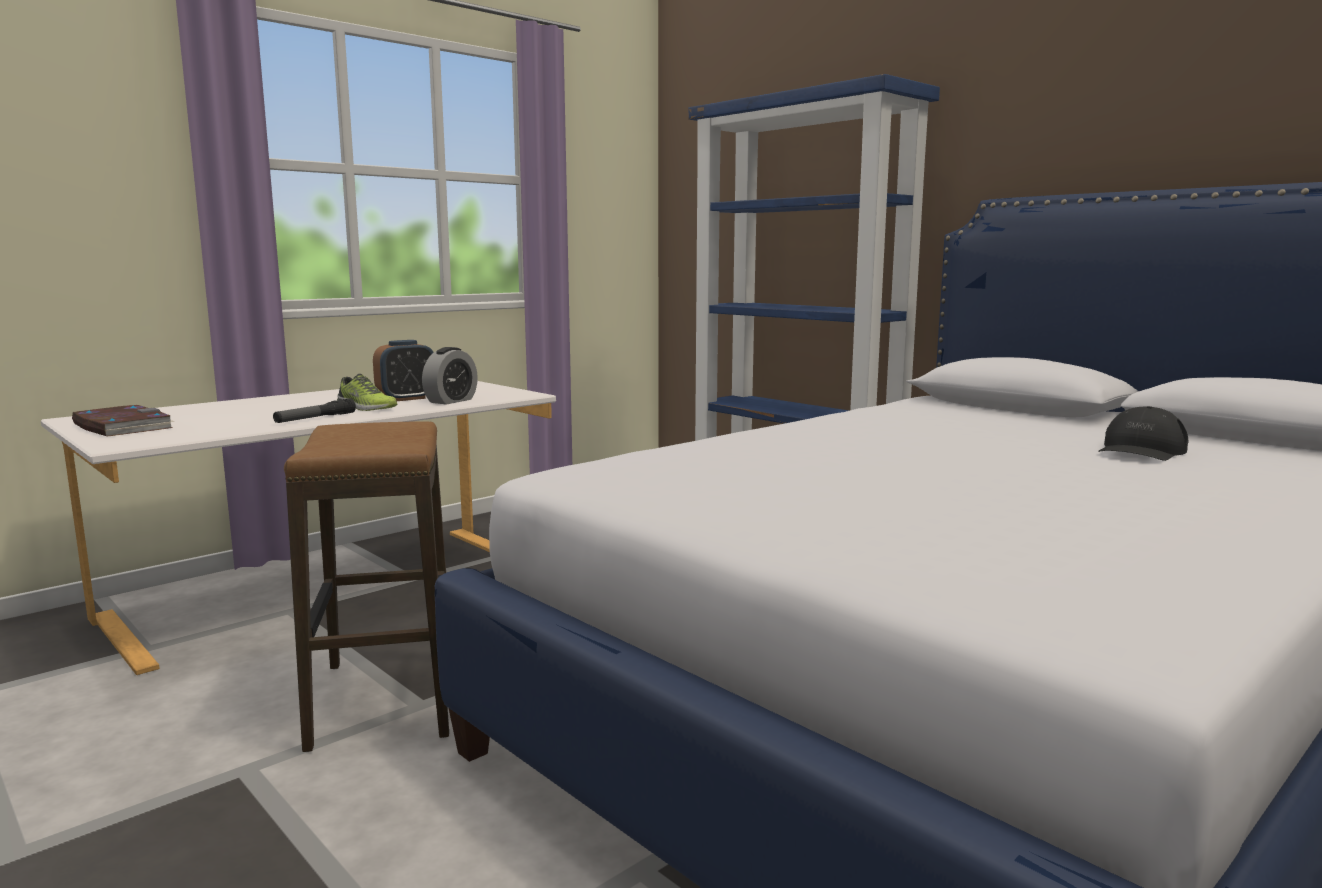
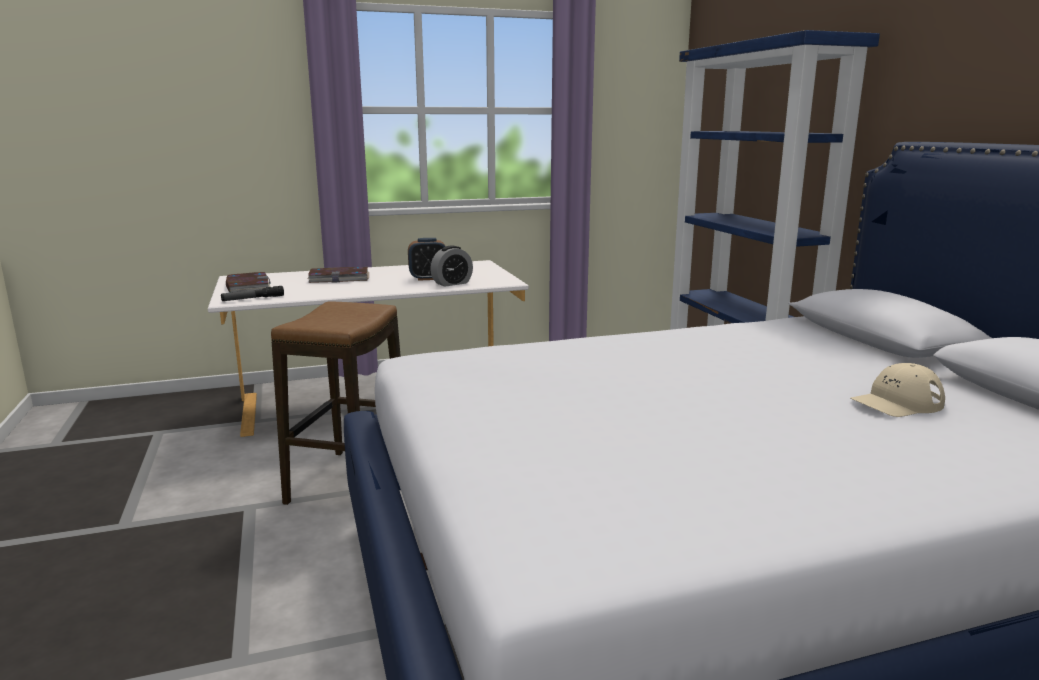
camera: 25 degrees right, 5 degrees up
(266, 407) = (339, 278): none -> book
(315, 418) = (352, 291): flashlight -> flashlight (253, 299)
(365, 408) = (392, 285): shoe -> none
(1141, 450) = (896, 403): black cap -> beige cap

